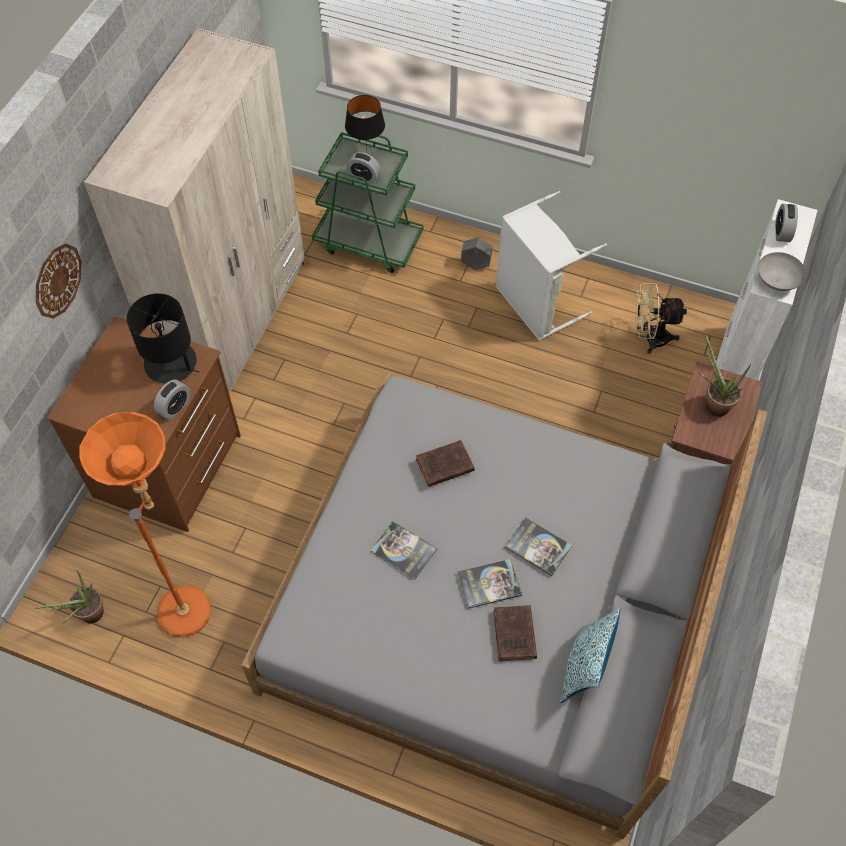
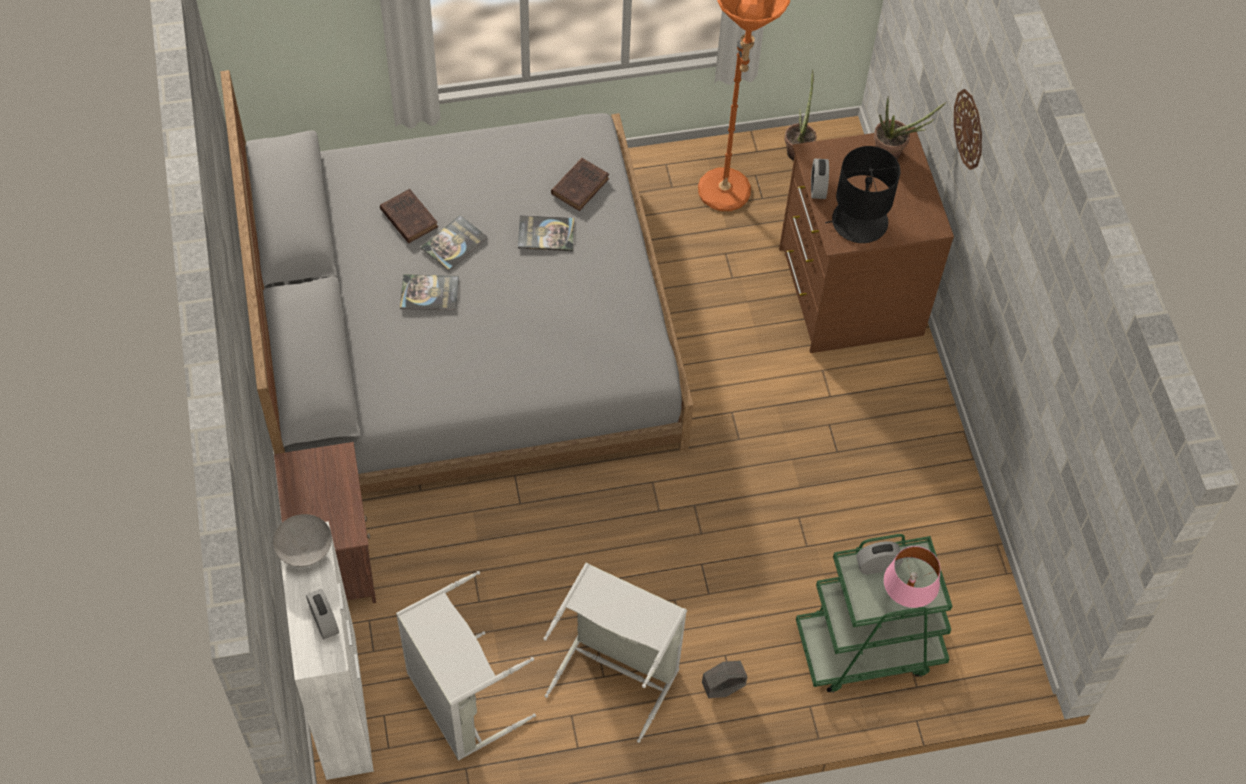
camera: 145 degrees right, 0 degrees up
(235, 321) = (924, 465): beige wardrobe -> none
(366, 151) = (904, 604): black table lamp -> pink table lamp
(443, 466) = (560, 314): brown book -> brown book (581, 185)
(584, 668) = (336, 223): pillow -> none
(650, 338) = (458, 702): beige fan -> grey laundry basket
(713, 403) = (328, 503): potted plant -> potted plant (893, 154)

